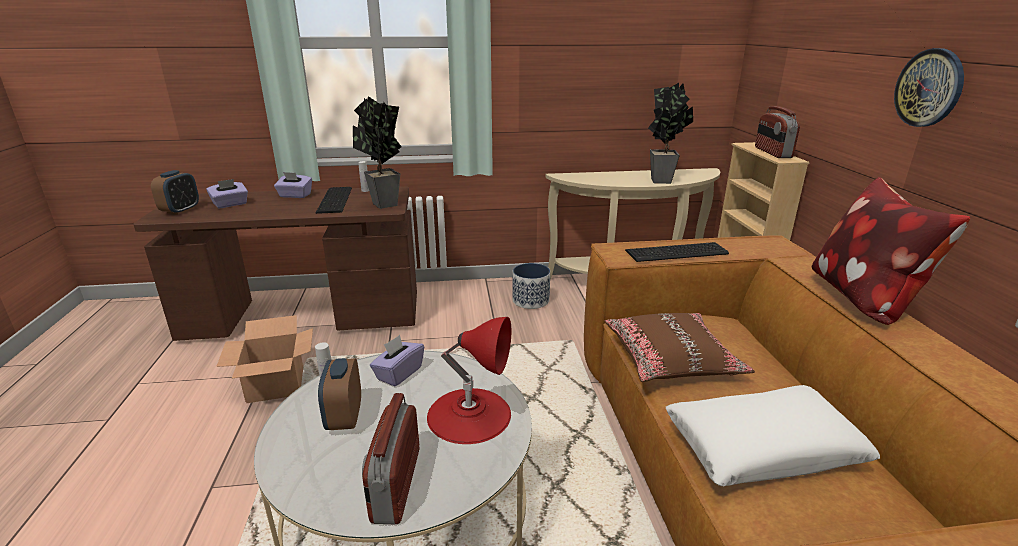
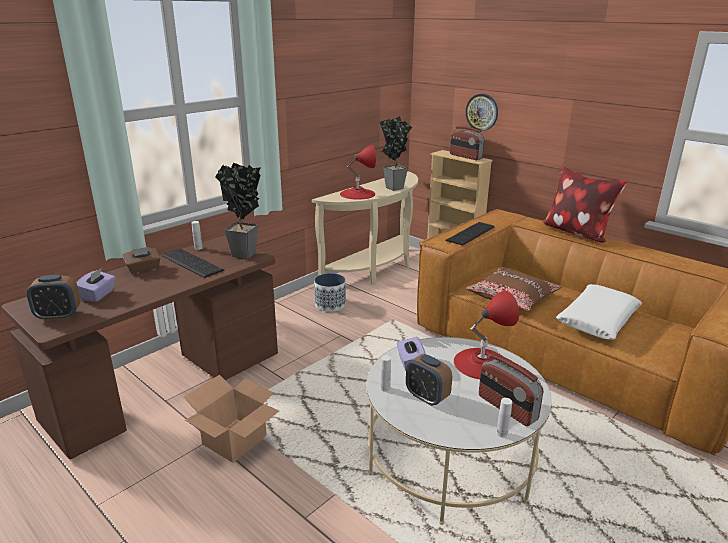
camera: 40 degrees left, 0 degrees up
(180, 210) = (58, 316): alarm clock -> alarm clock turned 105 degrees clockwise
(295, 195) = (143, 270): purple tissue box -> brown tissue box
(332, 511) = (502, 433): none -> white bottle
(604, 178) = (357, 194): none -> red table lamp
(929, 88) = (569, 114): wall clock -> wall clock (482, 112)

